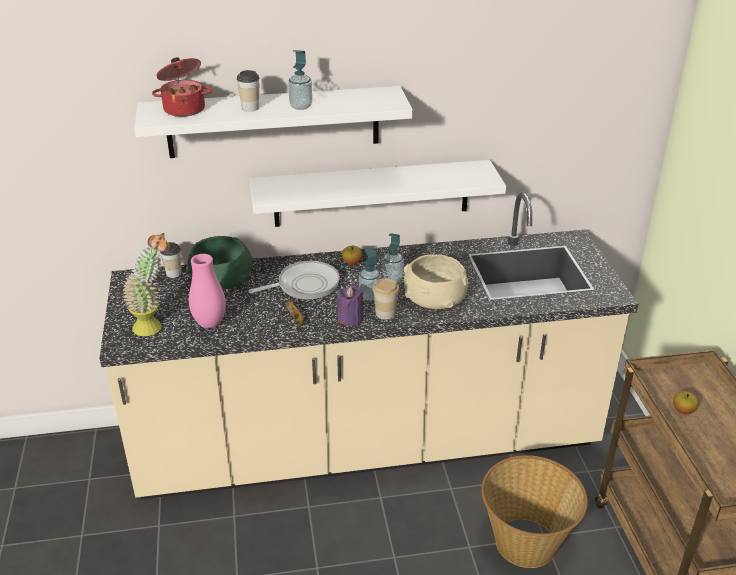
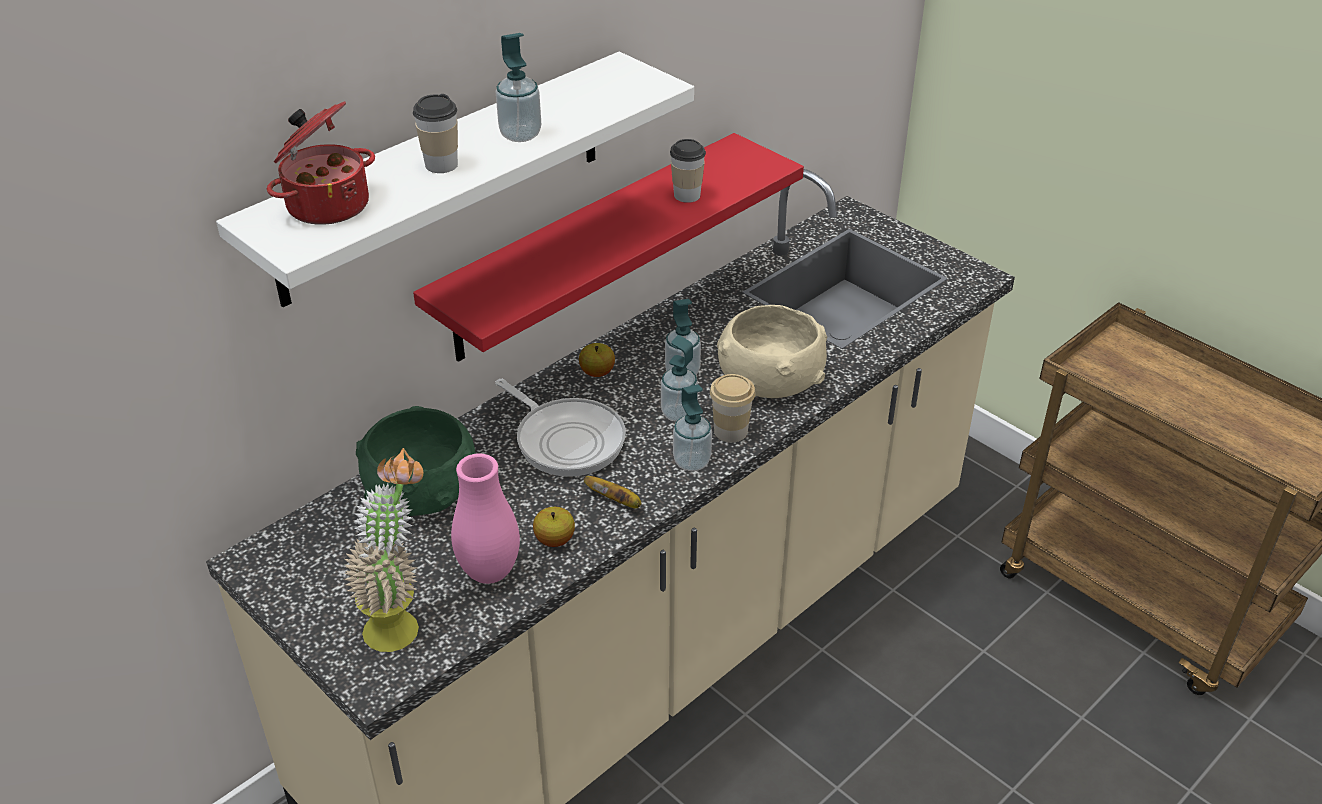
camera: 35 degrees left, 5 degrees up
(173, 273) = (328, 515): cup -> cup (687, 195)
(304, 285) = (566, 439): frying pan -> frying pan turned 105 degrees clockwise
(350, 318) = (691, 462): purple candle -> soap dispenser
(372, 193) = (588, 247): white shelf -> red shelf
(526, 542) = (970, 669): basket -> none
(683, 410) = (1151, 398): apple -> apple (554, 540)

